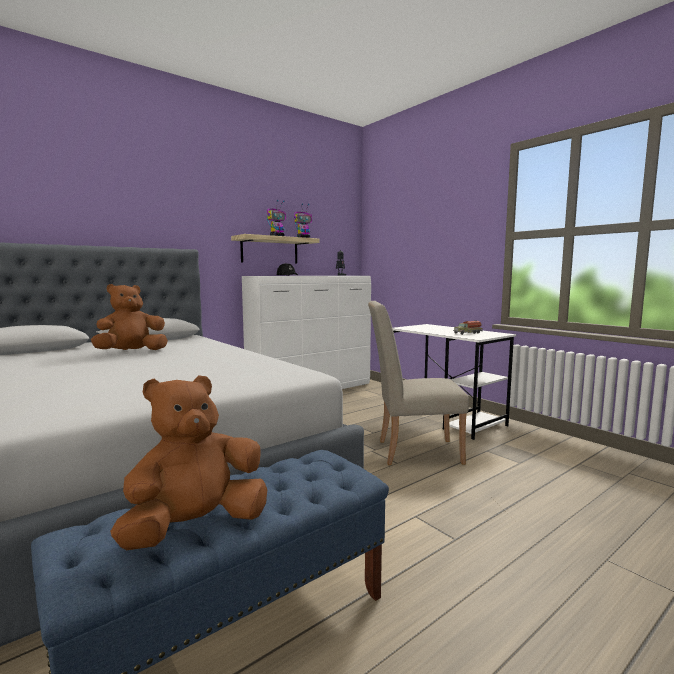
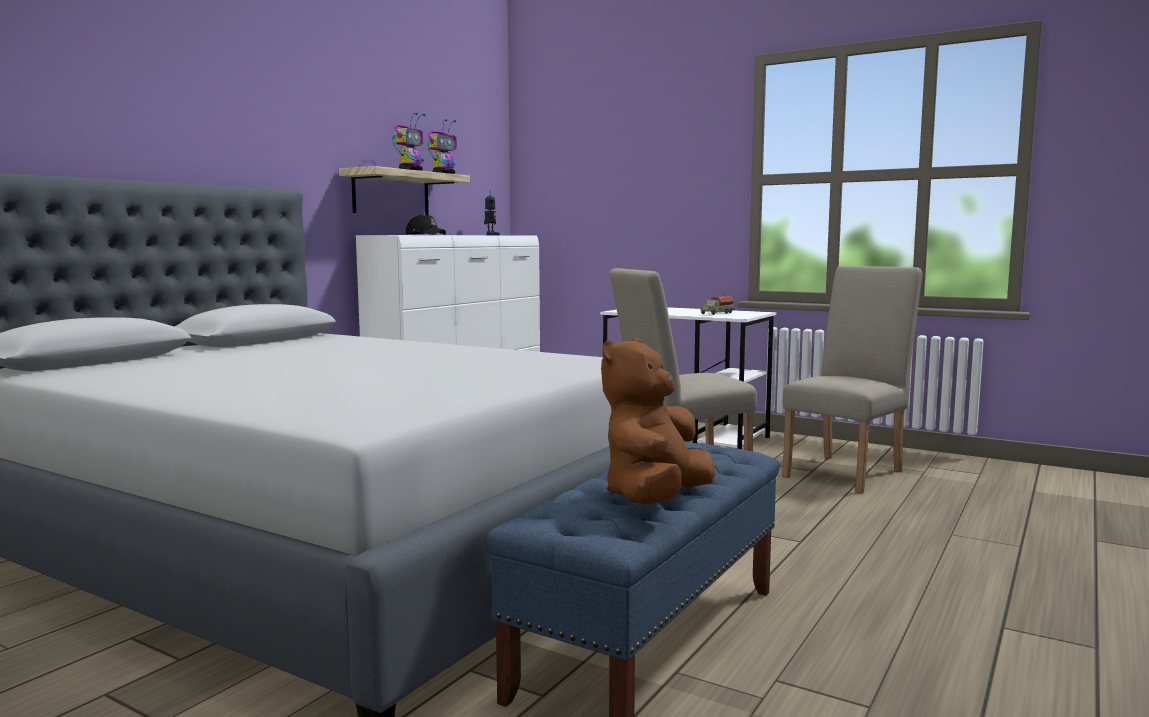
camera: 20 degrees left, 0 degrees up
(131, 352) = (286, 354): brown plush toy -> none
(551, 468) = (848, 471): none -> beige chair

